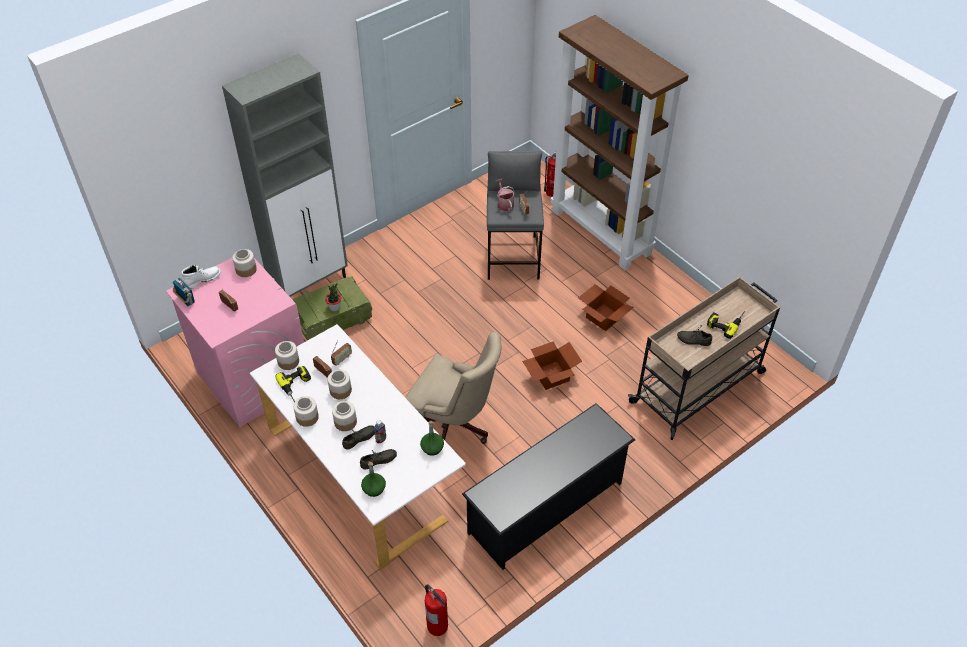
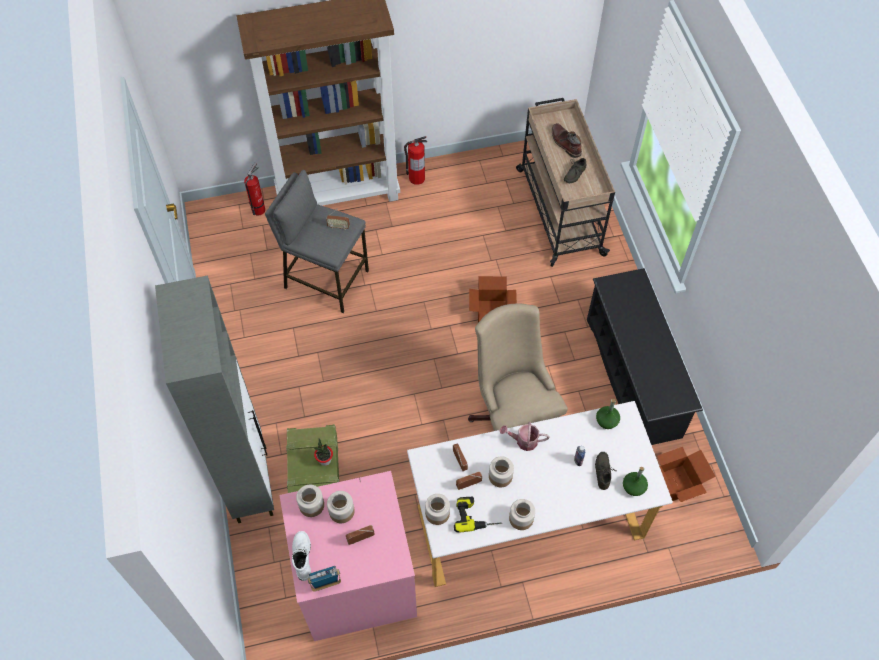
camera: 65 degrees left, 10 degrees up
(345, 422) = (542, 485): jar -> jar (341, 511)
(360, 440) = (570, 479): grey shoe -> none
(437, 625) = (718, 511): fire extinguisher -> fire extinguisher (416, 178)
(454, 427) = (512, 415): beige office chair -> beige office chair turned 75 degrees counterclockwise
(504, 203) = (319, 239): watering can -> watering can (523, 441)
(603, 316) = (444, 241): cardboard box -> cardboard box (675, 483)
(726, 322) = (565, 143): power drill -> brown boot

